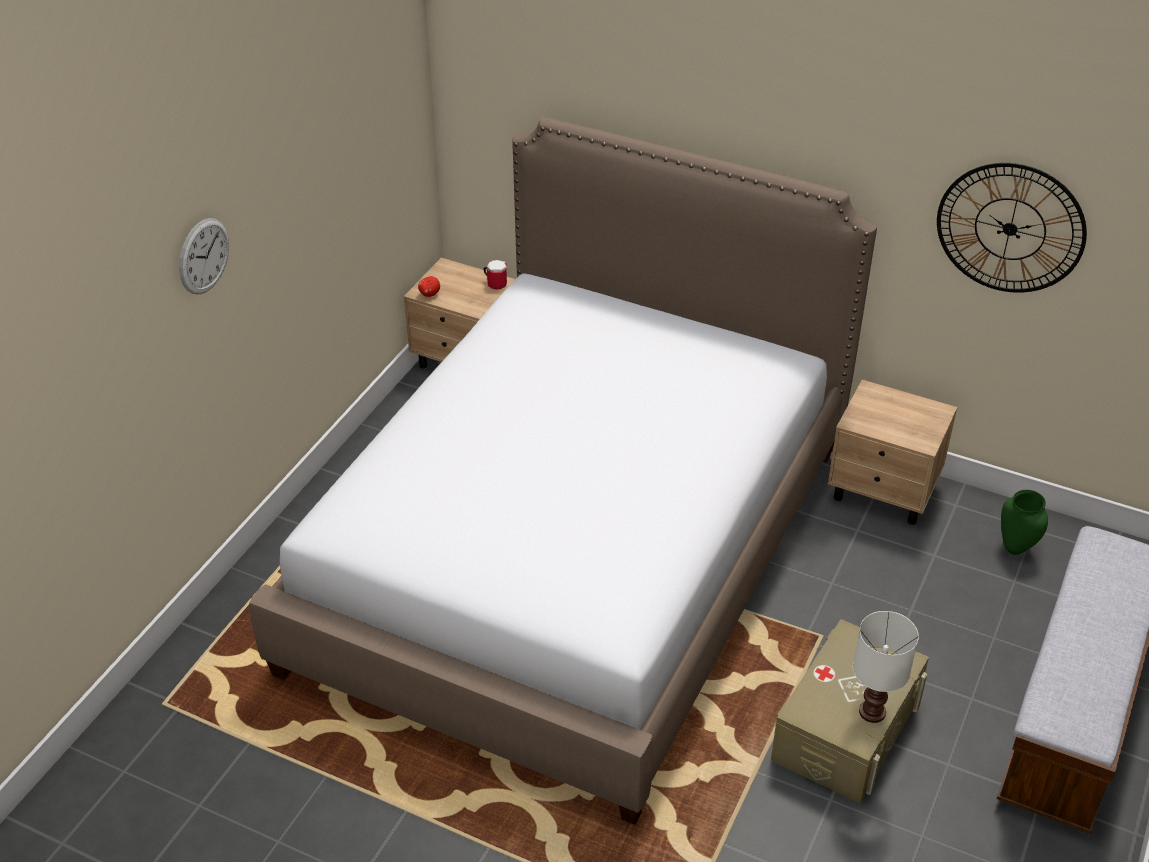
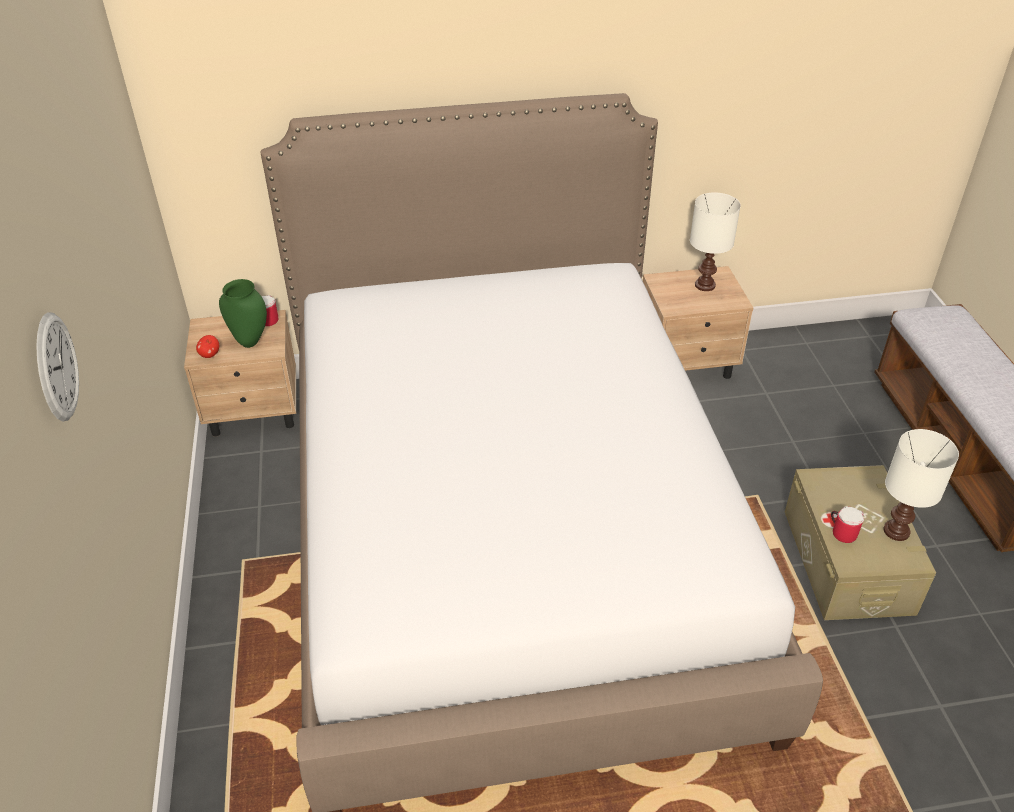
camera: 35 degrees left, 0 degrees up
(821, 686) = (842, 532): none -> mug
(909, 415) = (704, 285): none -> white table lamp
(1010, 228) = (766, 81): wall clock -> none
(1015, 549) = (810, 362): green vase -> green vase (250, 342)

